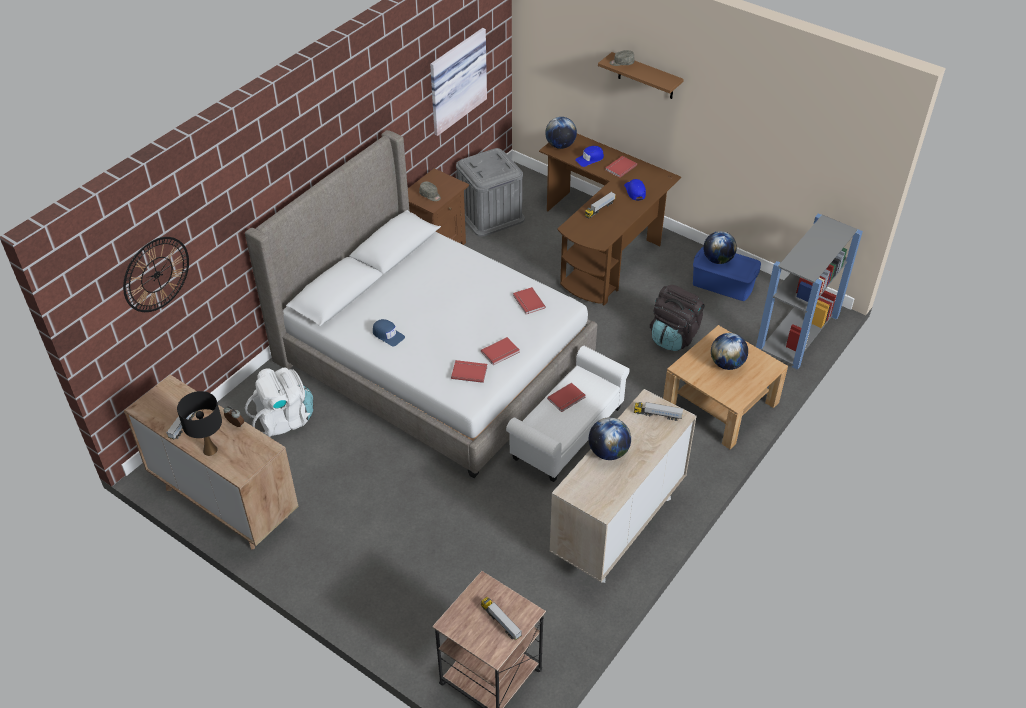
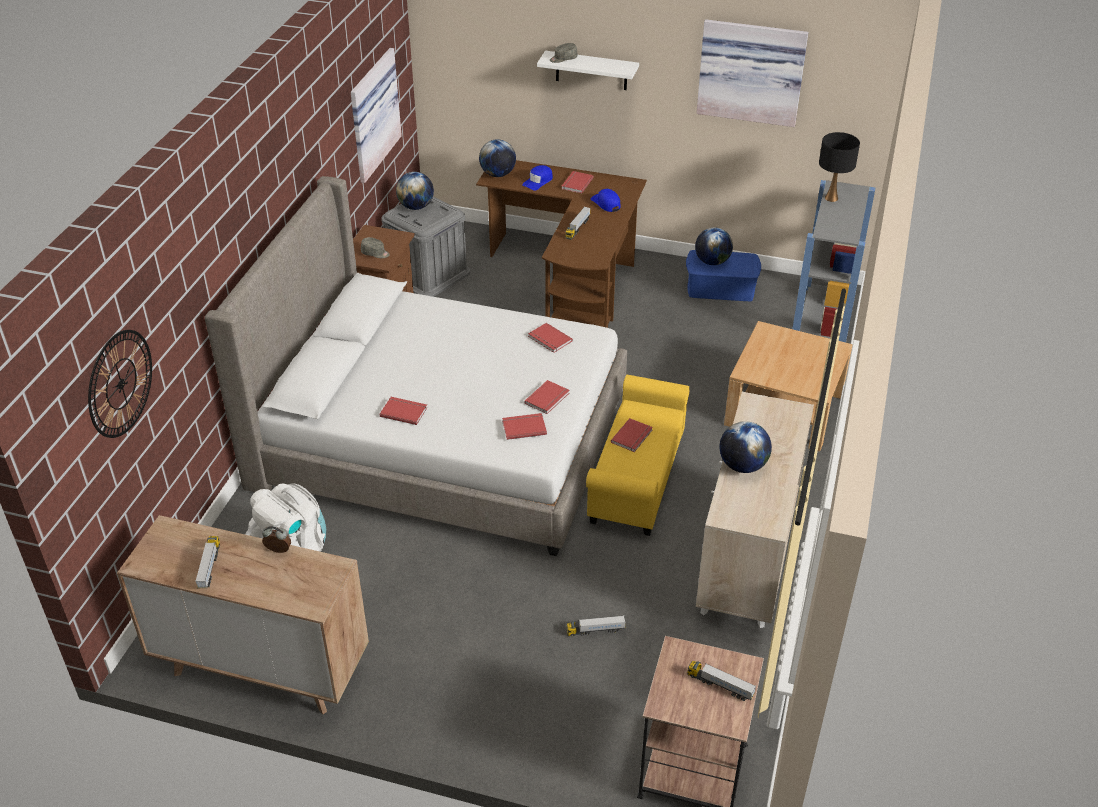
camera: 20 degrees left, 5 degrees down
(210, 450) = (260, 589): black table lamp -> black table lamp (831, 198)
(388, 335) = (404, 411): blue cap -> red book
(567, 432) = (636, 479): white ottoman -> yellow ottoman
(646, 76) = (591, 70): brown shelf -> white shelf
(657, 415) = (772, 414): toy truck -> toy truck (595, 630)
(674, 336) = (698, 352): black backpack -> none
(727, 364) = (789, 357): globe -> globe (416, 207)
(772, 107) = (751, 71): none -> picture

